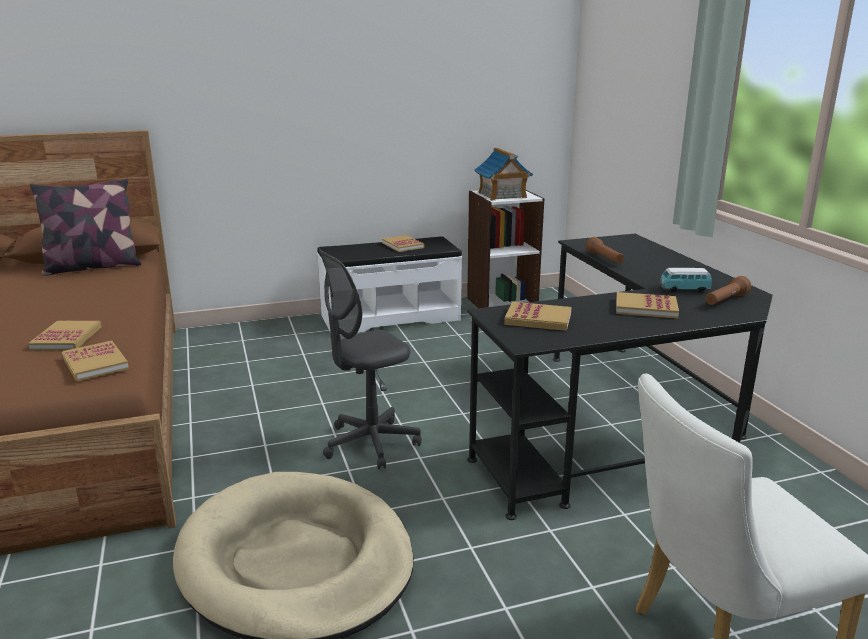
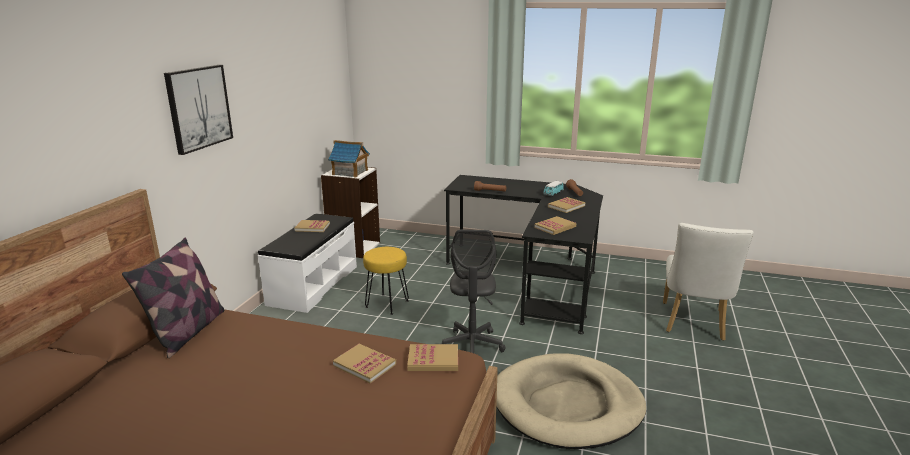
camera: 55 degrees left, 0 degrees up
(249, 63) = (199, 108): none -> picture
(402, 363) = (387, 303): none -> yellow stool

